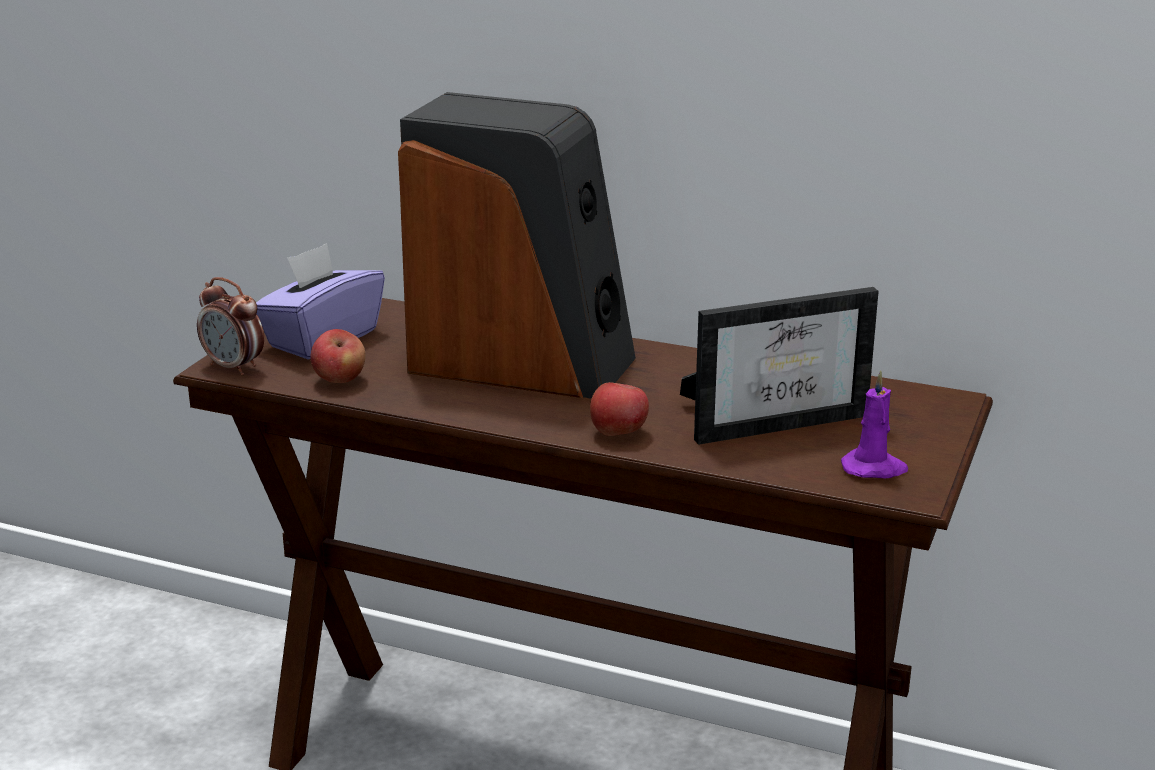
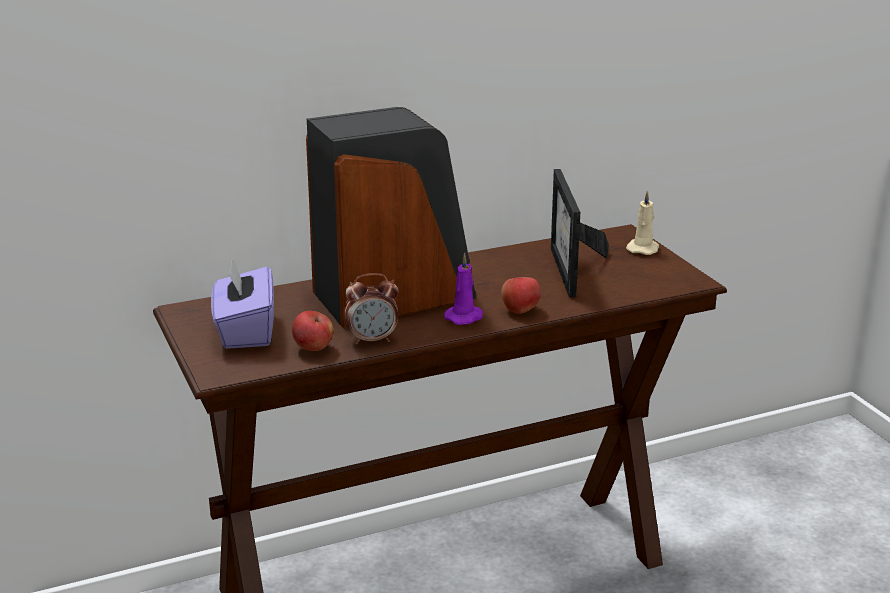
camera: 45 degrees left, 0 degrees up
(234, 367) = (229, 370): alarm clock -> alarm clock (372, 340)
(776, 420) = (575, 272): picture frame -> picture frame turned 150 degrees clockwise
(874, 468) = (659, 277): purple candle -> purple candle (465, 317)
(930, 428) = (643, 249): none -> beige candle

